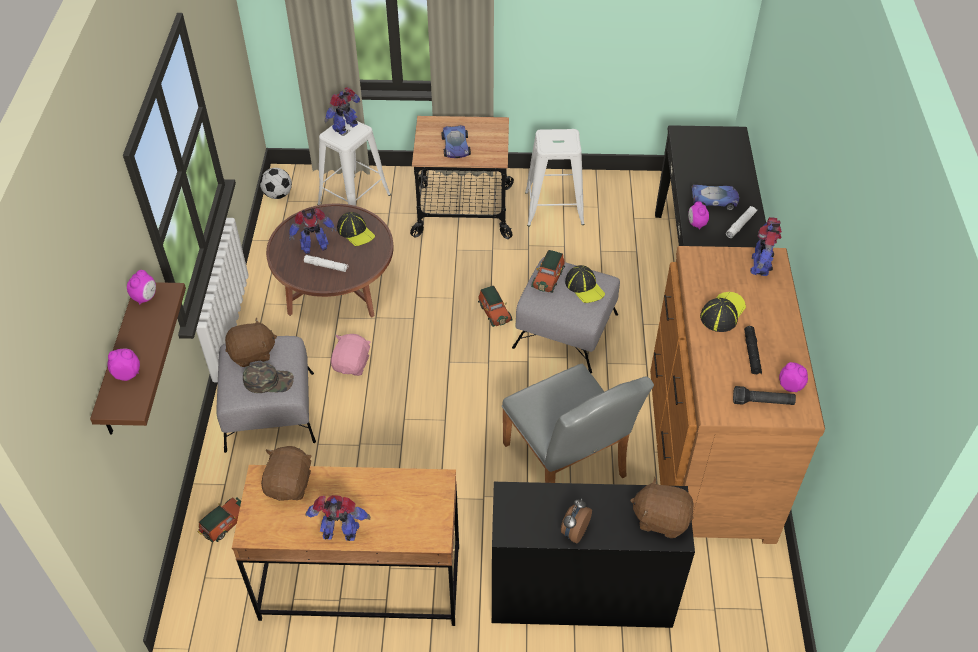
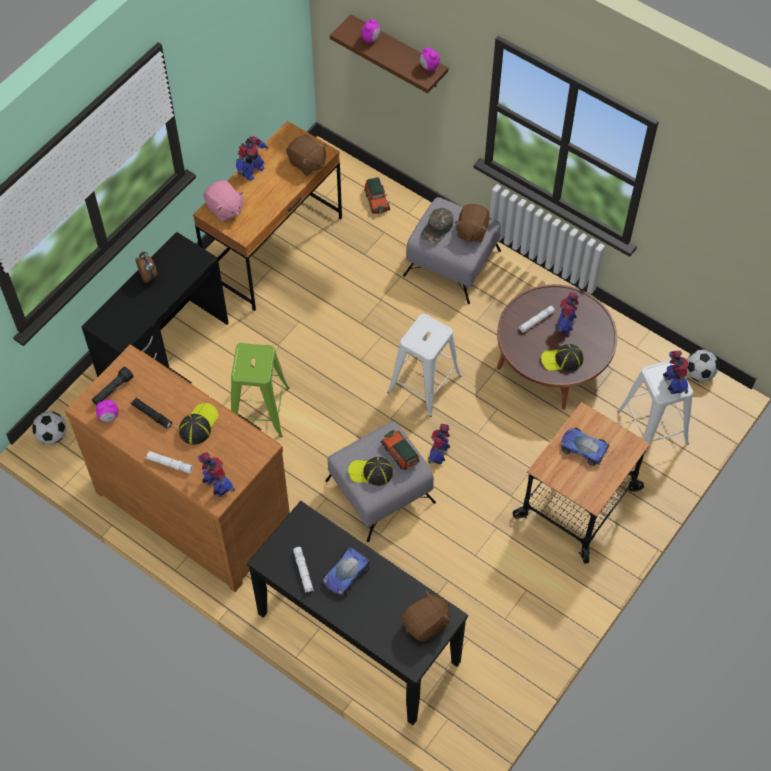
camera: 125 degrees right, 10 degrees up
(352, 364) = (458, 331): pink plush toy -> pink plush toy (225, 209)
(494, 312) = (439, 453): toy car -> toy robot
(553, 208) = (529, 579): white stool -> white stool (424, 383)
(568, 466) = (259, 410): grey chair -> green stool
(661, 518) = (115, 324): brown plush toy -> brown plush toy (426, 623)
(696, 224) = (330, 538): alarm clock -> none
(722, 313) = (198, 424): cap -> cap turned 135 degrees counterclockwise
(763, 634) = (52, 435): none -> football
(780, 309) = (169, 464): none -> white flashlight

